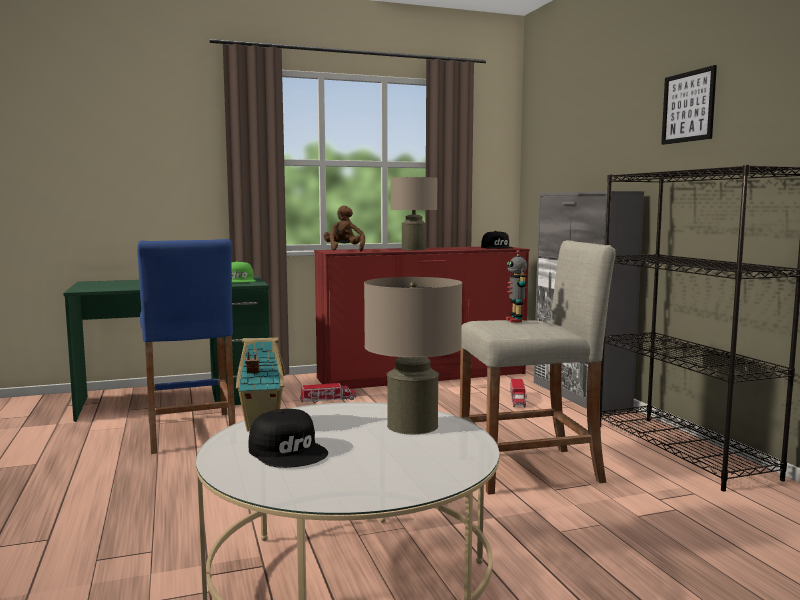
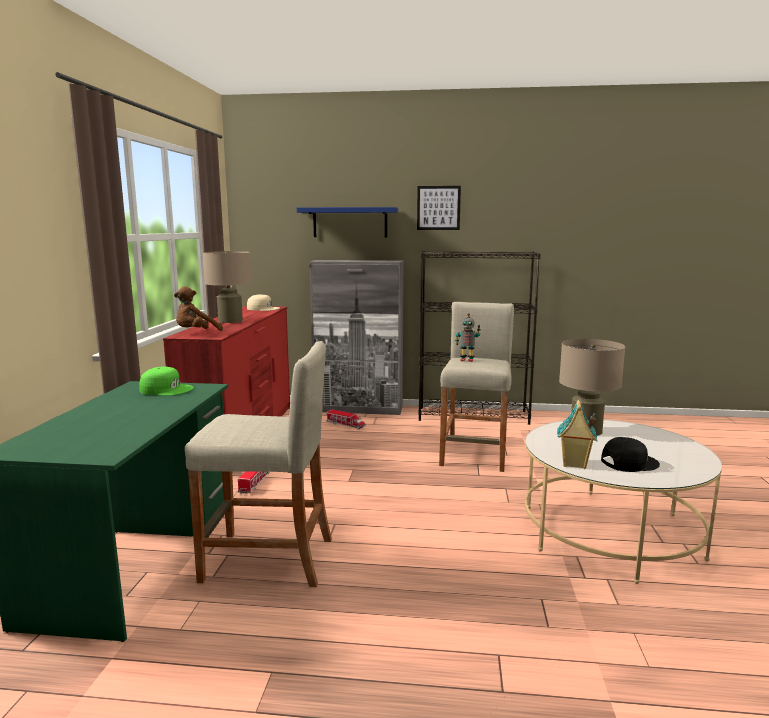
camera: 65 degrees left, 5 degrees up
(190, 432) = (268, 559): blue stool -> beige stool
(344, 250) = (196, 333): brown plush toy -> brown plush toy turned 60 degrees counterclockwise
(498, 247) = (263, 308): black cap -> beige cap
(601, 142) = (350, 222): none -> blue shelf

